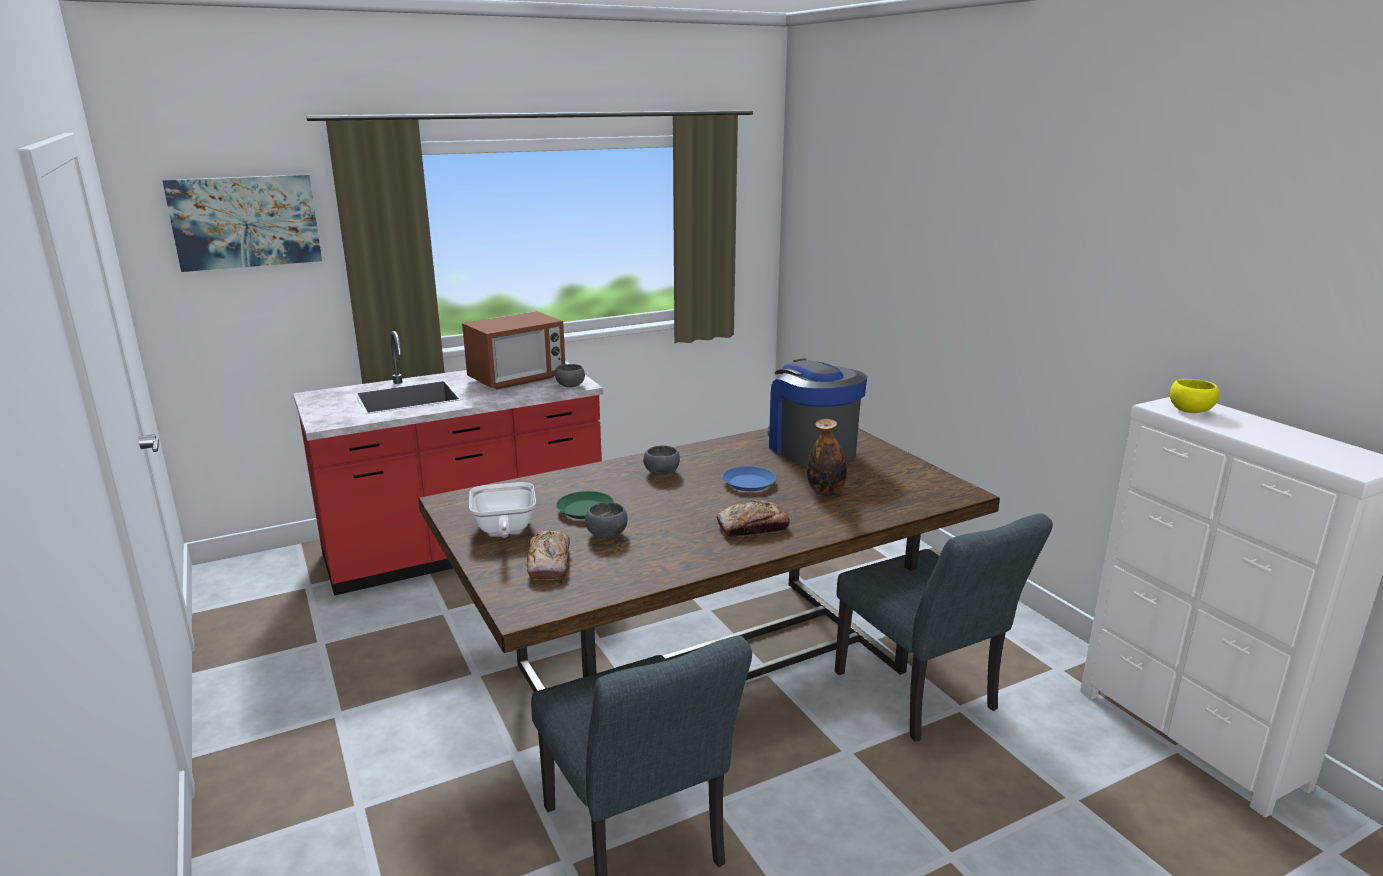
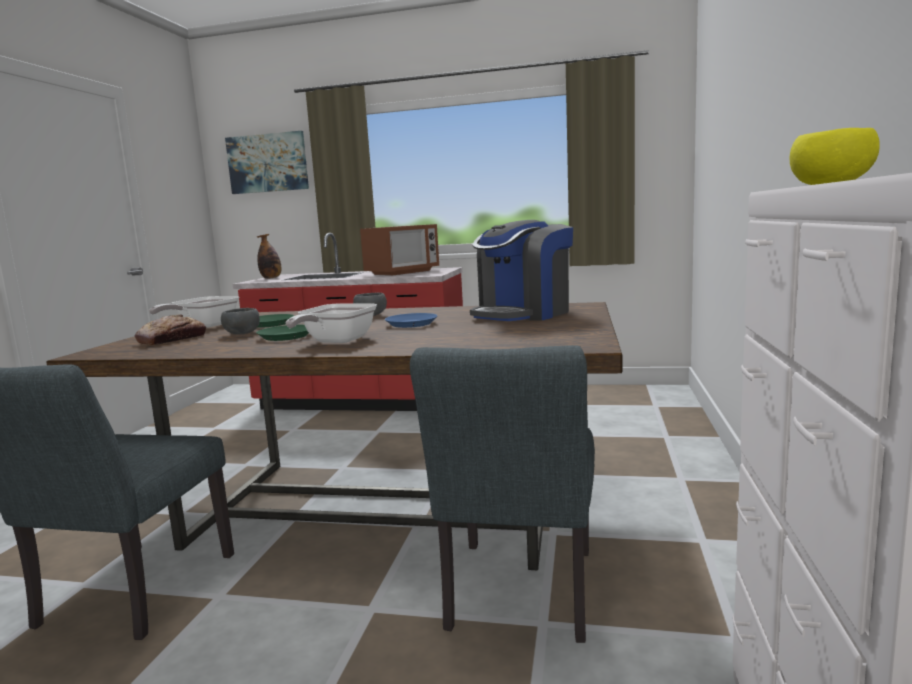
camera: 40 degrees right, 10 degrees down
(517, 379) = (402, 272): microwave -> microwave turned 45 degrees counterclockwise
(570, 386) = (422, 275): grey bowl -> none
(676, 530) = (285, 337): none -> green plate
(752, 527) = (335, 342): bread -> frying pan
(811, 448) = (523, 314): coffee machine -> coffee machine turned 150 degrees counterclockwise
(825, 492) = (454, 333): bottle -> bottle (271, 278)

